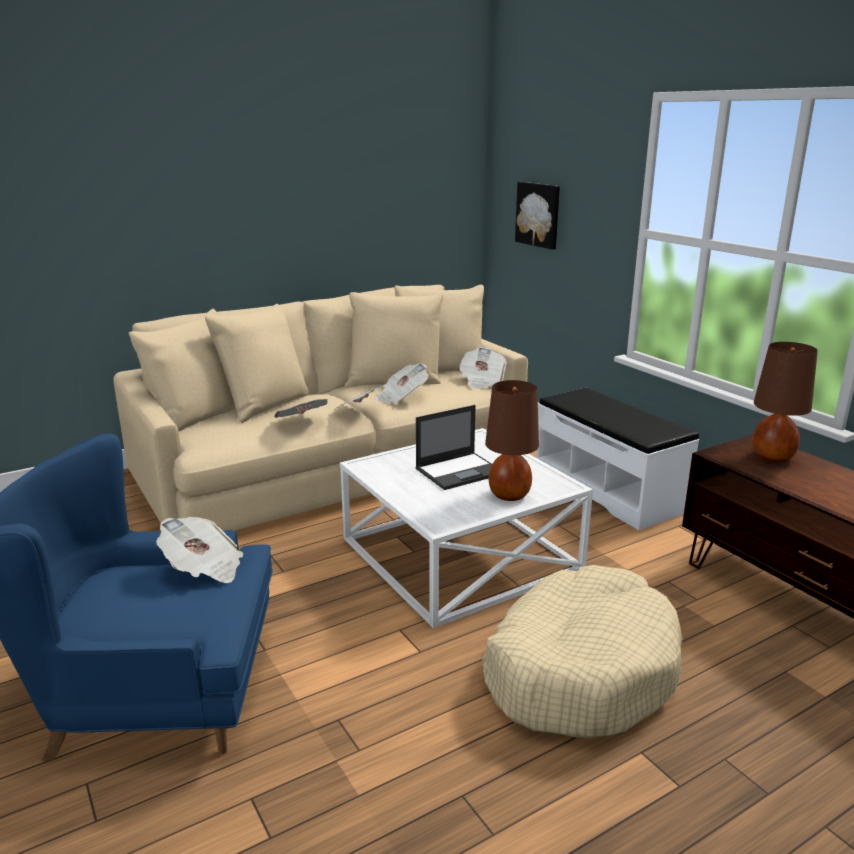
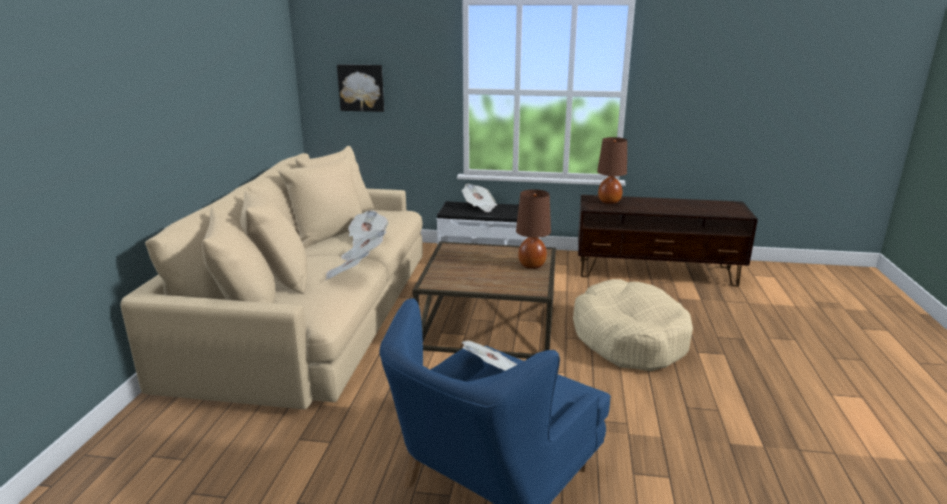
camera: 50 degrees left, 0 degrees up
(459, 471) = (483, 265): laptop -> none
(459, 553) = (488, 323): white coffee table -> brown coffee table
(481, 381) = (389, 215): newspaper -> newspaper (479, 207)

